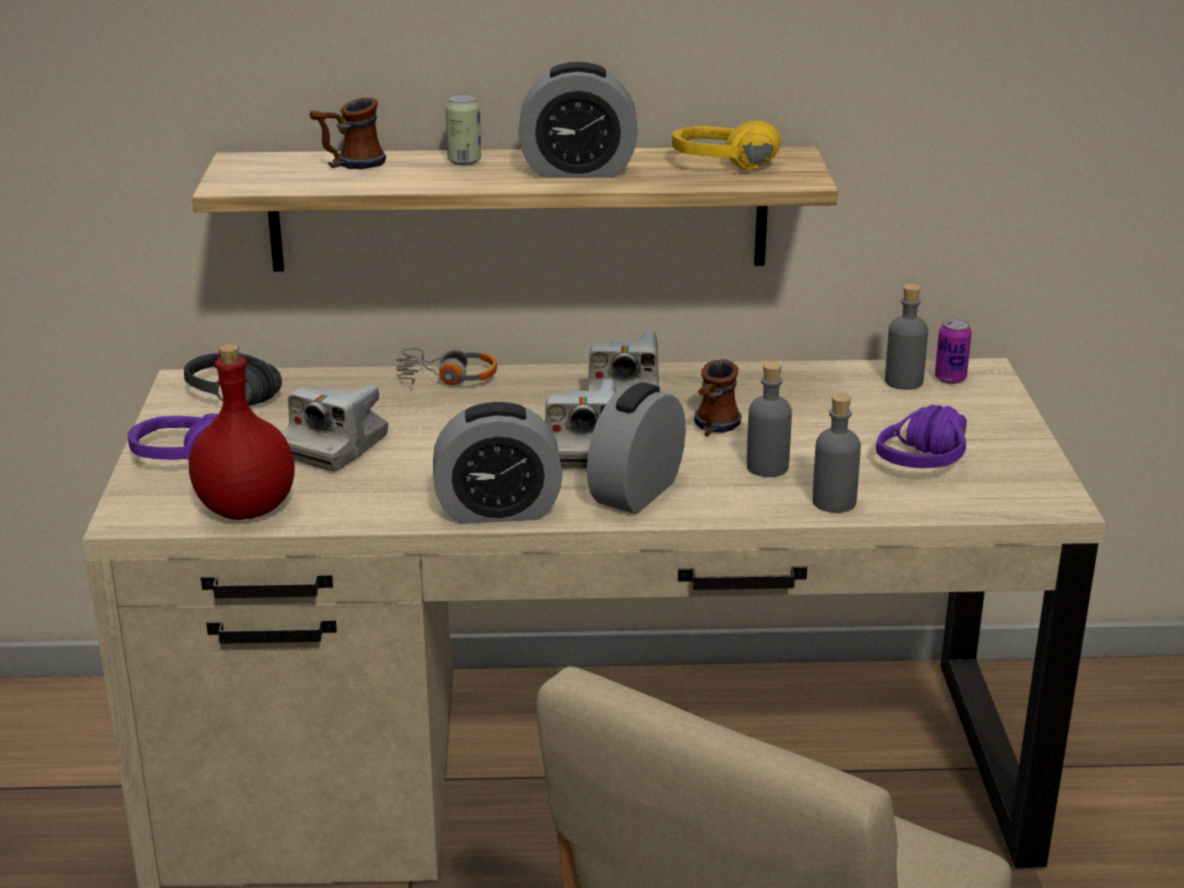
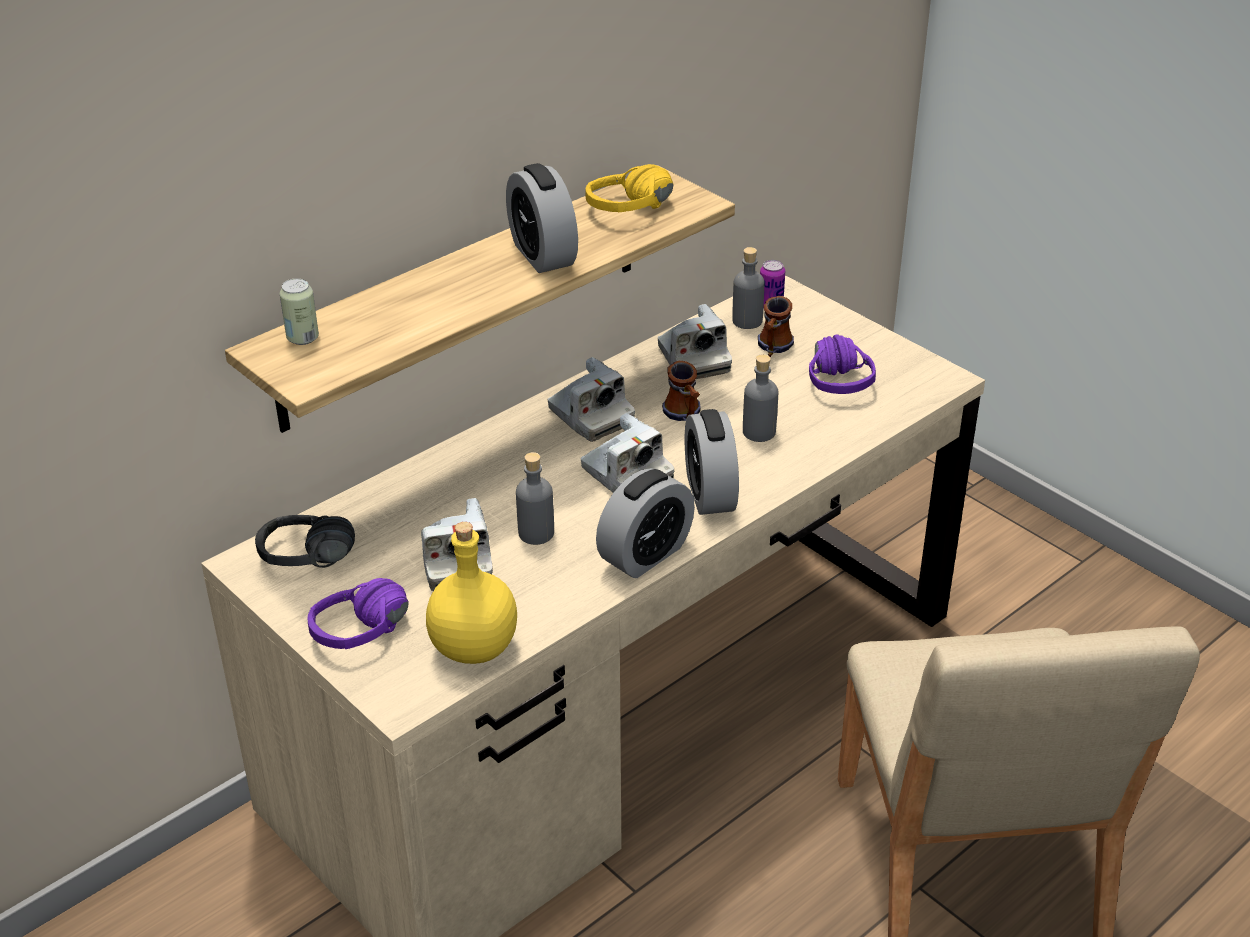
camera: 40 degrees left, 10 degrees up
(246, 508) = (472, 647): red bottle -> yellow bottle
(349, 164) = (363, 318): mug -> mug (773, 349)
(446, 378) = (445, 460): headphones -> none
(464, 161) = (444, 278): can -> can (302, 338)
(578, 171) = (542, 255): alarm clock -> alarm clock turned 105 degrees clockwise
(795, 391) = (693, 360): none -> camera
(834, 502) = (831, 440): grey bottle -> grey bottle (536, 533)

